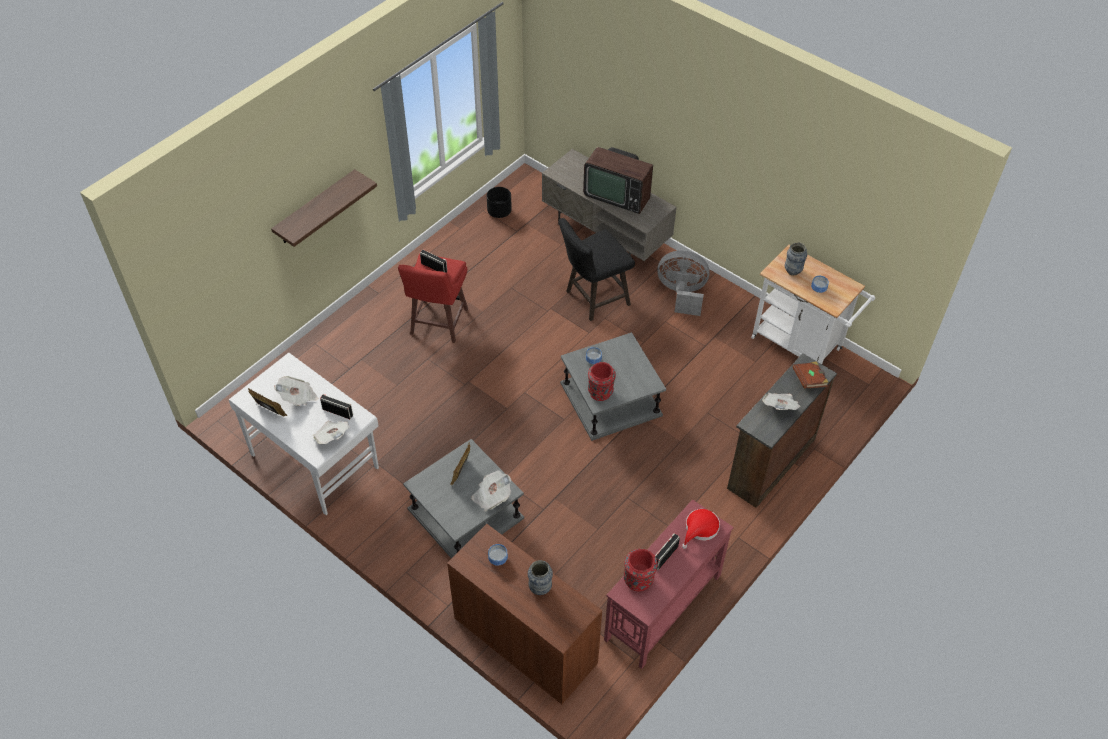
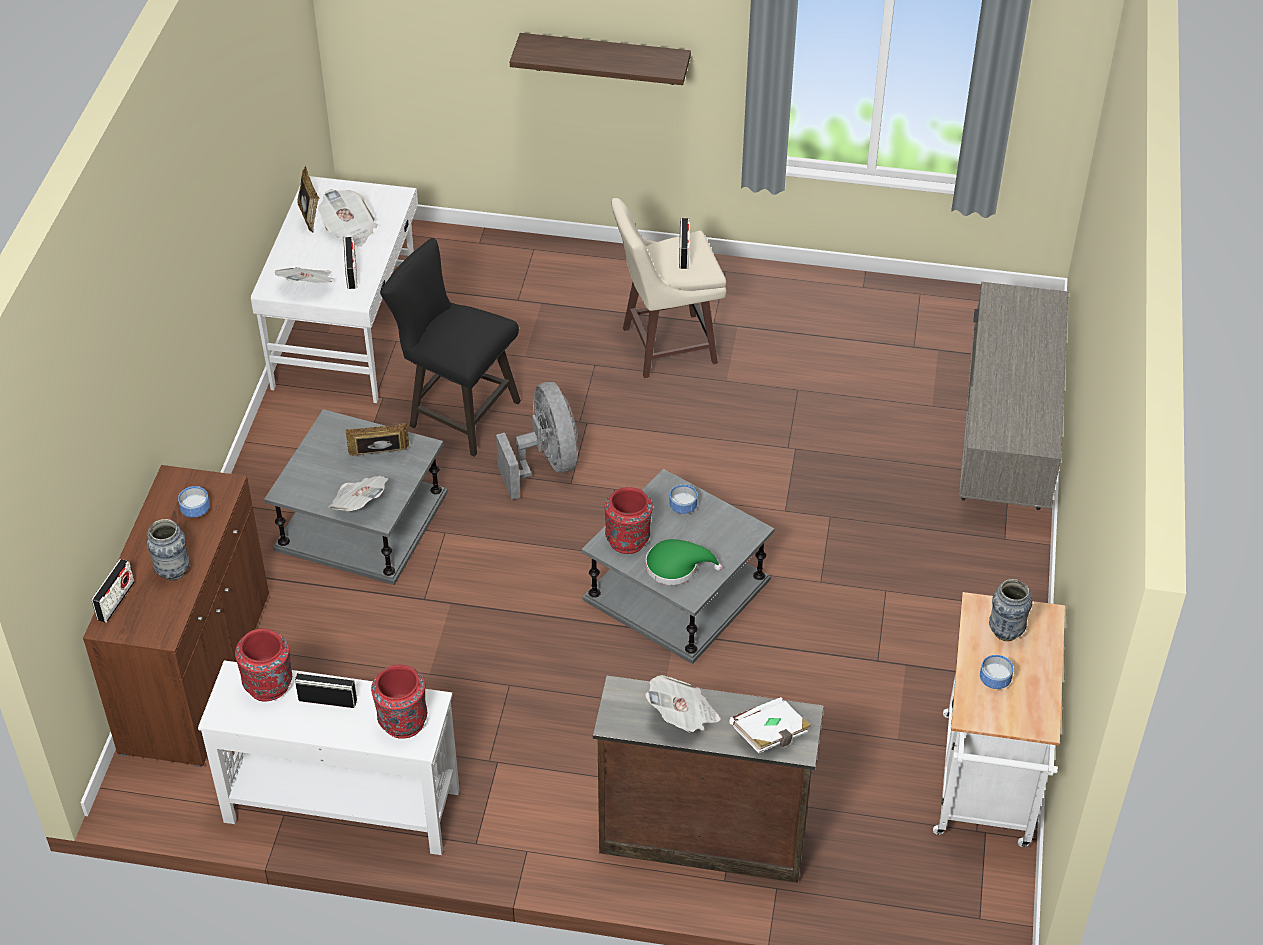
camera: 60 degrees right, 5 degrees down
(438, 323) = (666, 345): red stool -> beige stool
(499, 212) = (934, 312): black planter -> none
(544, 626) = (116, 601): none -> radio
(593, 299) = (855, 488): black stool -> black stool (457, 412)
(617, 193) = (1021, 380): television -> none
(631, 381) = (676, 567): none -> green hat
(662, 607) = (341, 805): red console table -> white console table
(682, 294) = (960, 588): grey fan -> grey fan (545, 464)
(700, 529) = (402, 722): red hat -> red vase
(809, 380) = (770, 734): brown book -> white book

